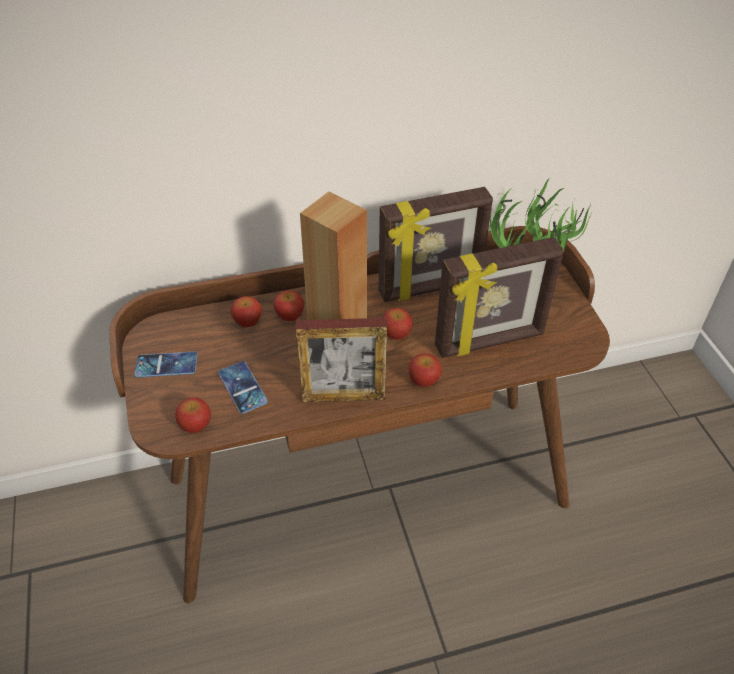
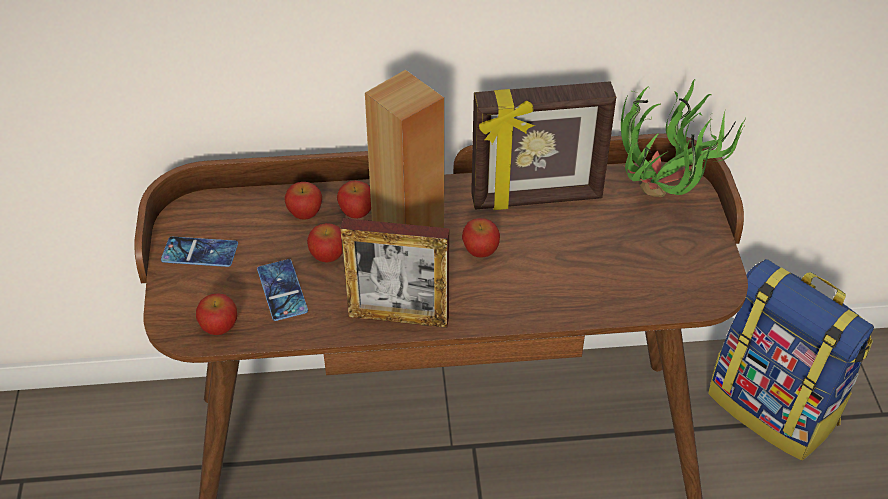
camera: 10 degrees right, 0 degrees up
(424, 380) = (500, 311): apple -> apple (328, 256)
(490, 342) = (593, 275): picture frame -> none
(603, 424) = (774, 408): none -> backpack

